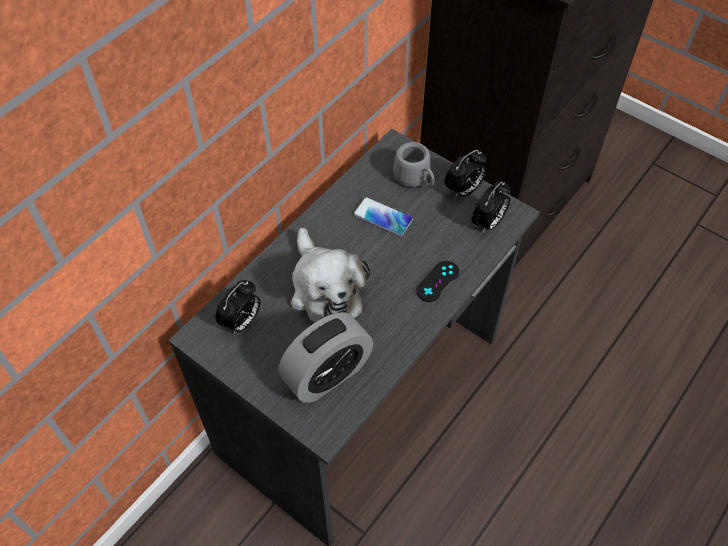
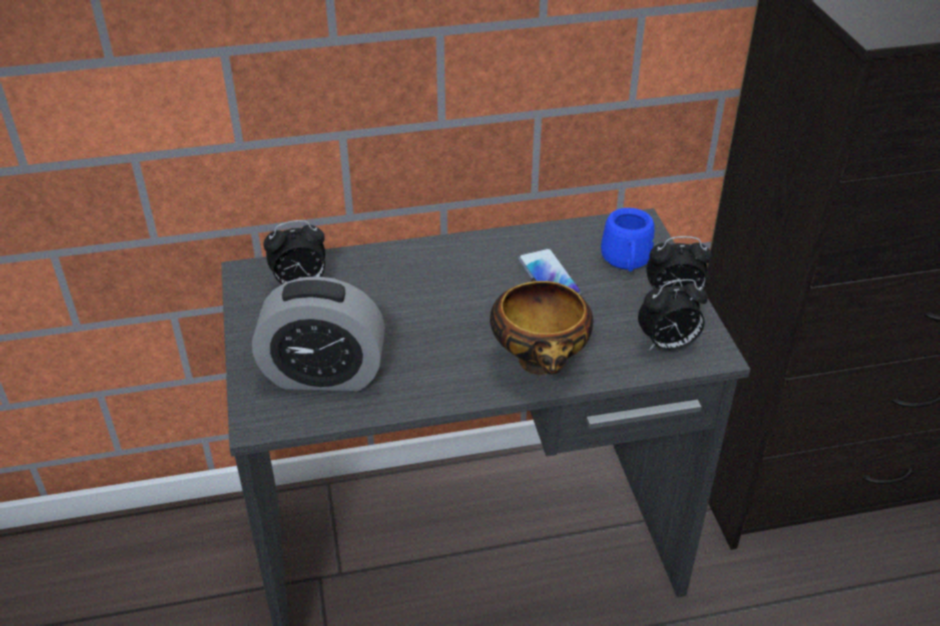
camera: 40 degrees right, 15 degrees down
(325, 288) = (412, 303): plush toy -> none
(415, 180) = (626, 263): grey mug -> blue mug
(437, 281) = (541, 364): black game controller -> bowl

